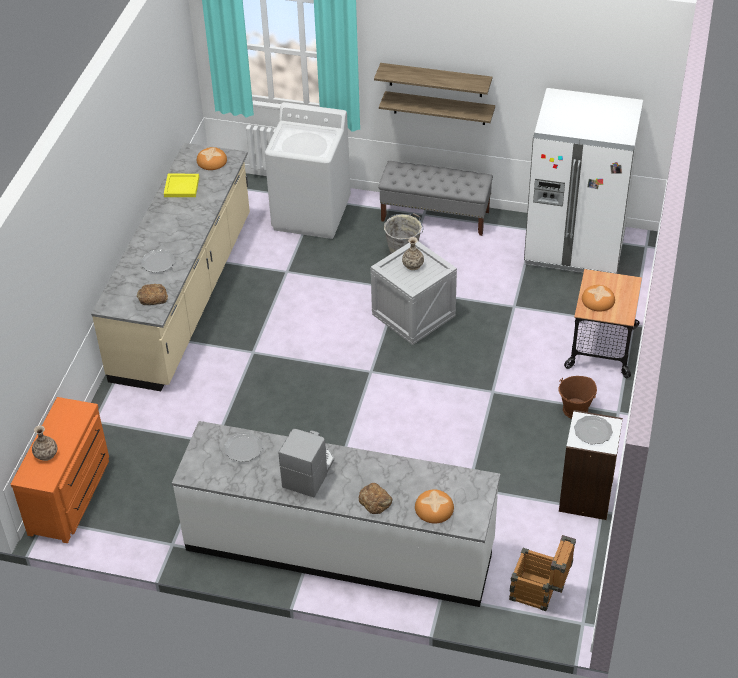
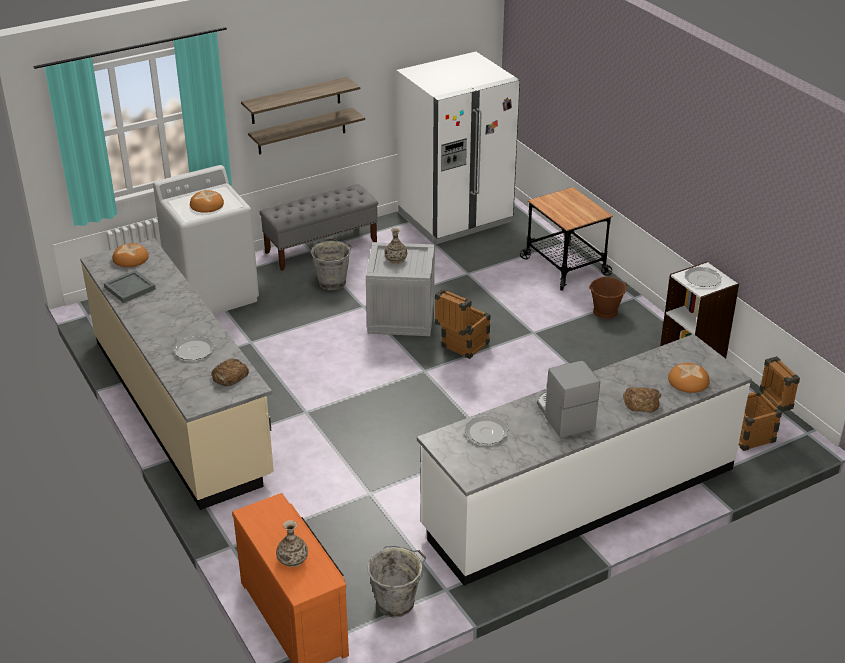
camera: 45 degrees left, 10 degrees down
(134, 530) = (397, 602): none -> grey bucket
(181, 187) = (129, 289): yellow tray -> grey tray
(422, 369) = (461, 347): none -> crate
(597, 300) = (566, 213): bread -> bread (206, 205)

